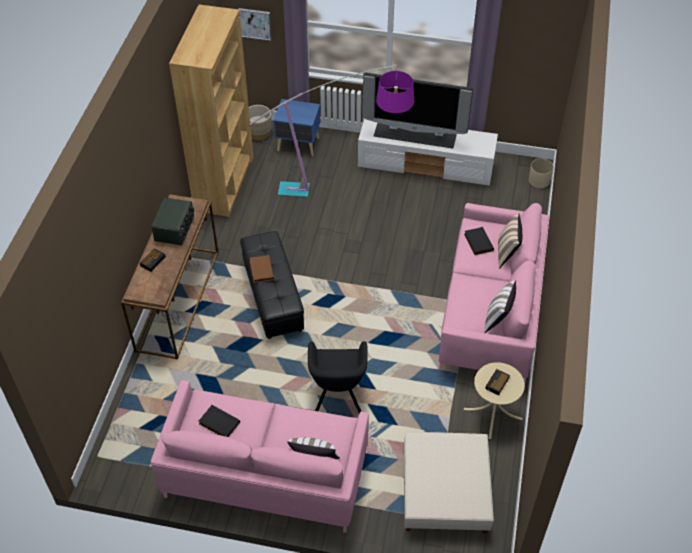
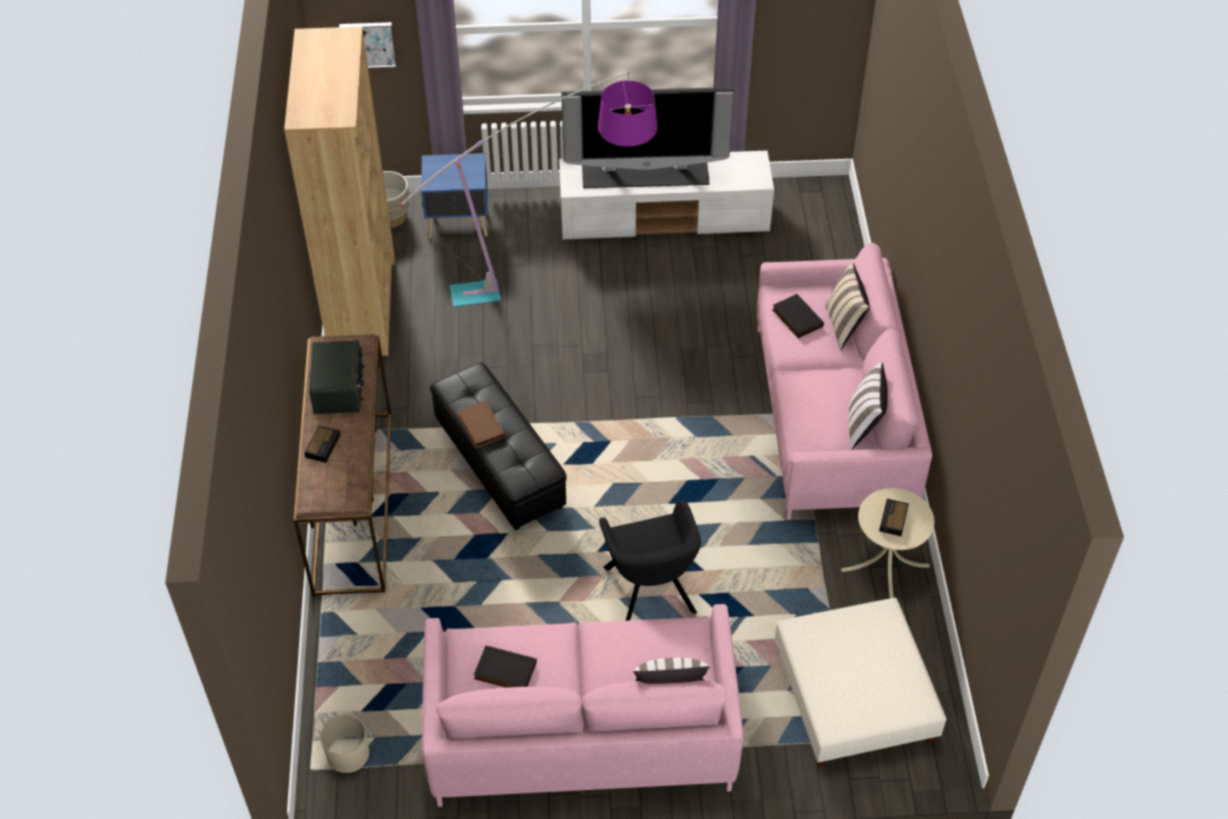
camera: 15 degrees left, 0 degrees up
(539, 180) = (839, 209): beige planter -> beige planter (348, 753)

